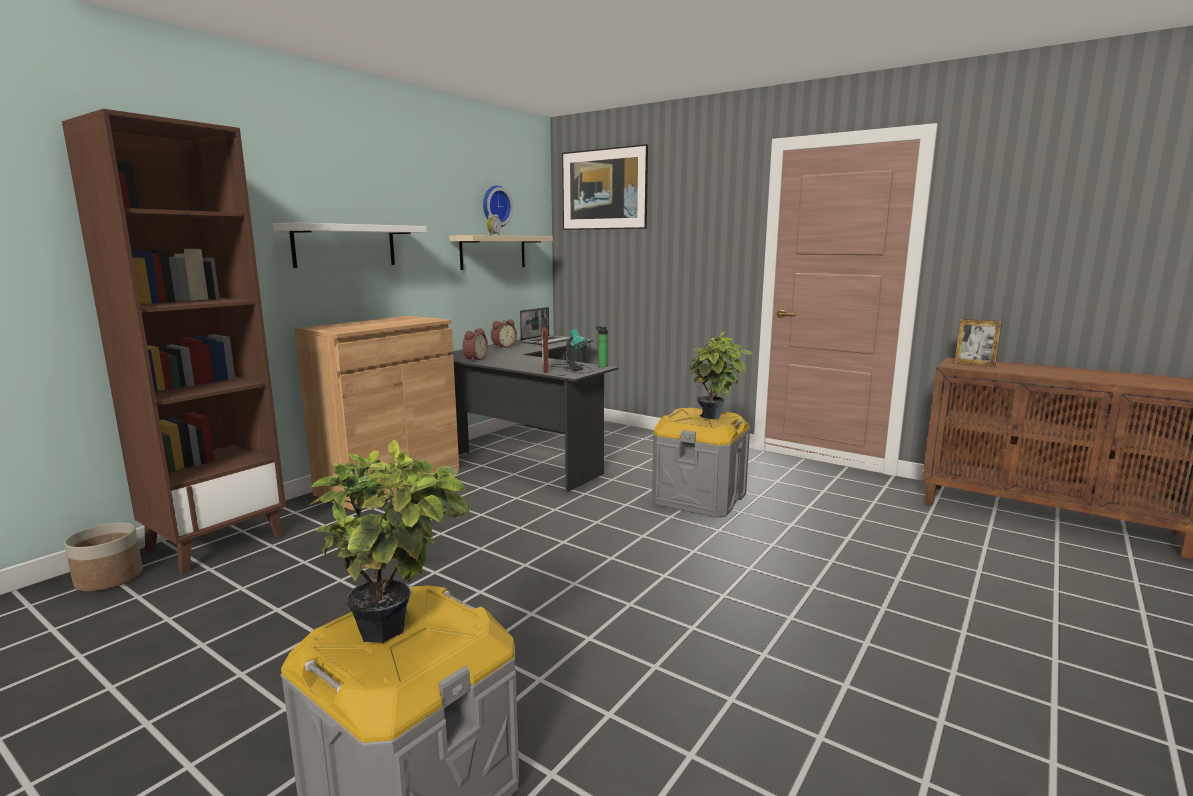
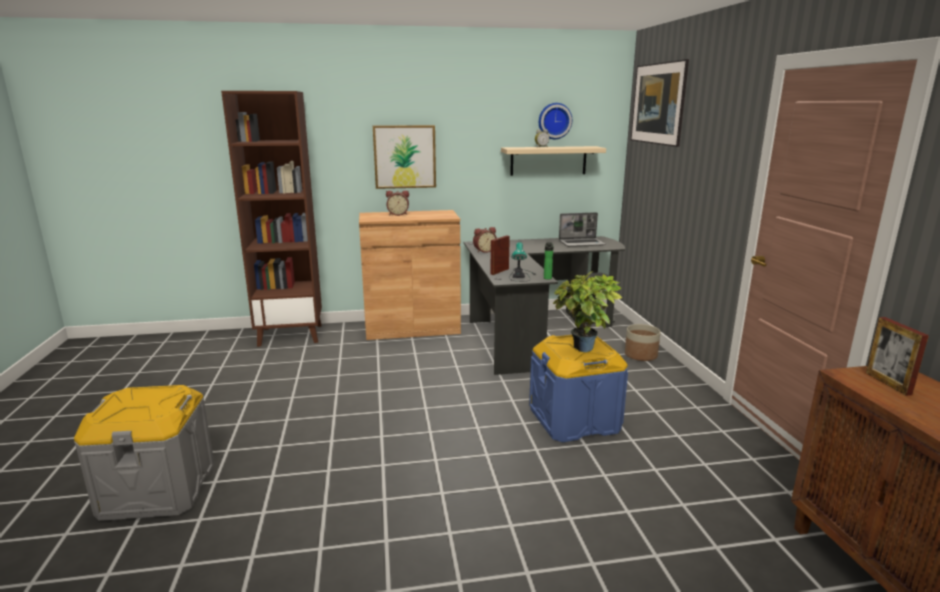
camera: 45 degrees right, 5 degrees up
(109, 578) = (236, 338): planter -> planter (641, 355)
(345, 245) = (404, 157): white shelf -> picture
(397, 629) = (140, 401): potted plant -> none
(503, 346) = (536, 243): alarm clock -> alarm clock (398, 214)
(699, 498) = (574, 419): grey storage box -> blue storage box

